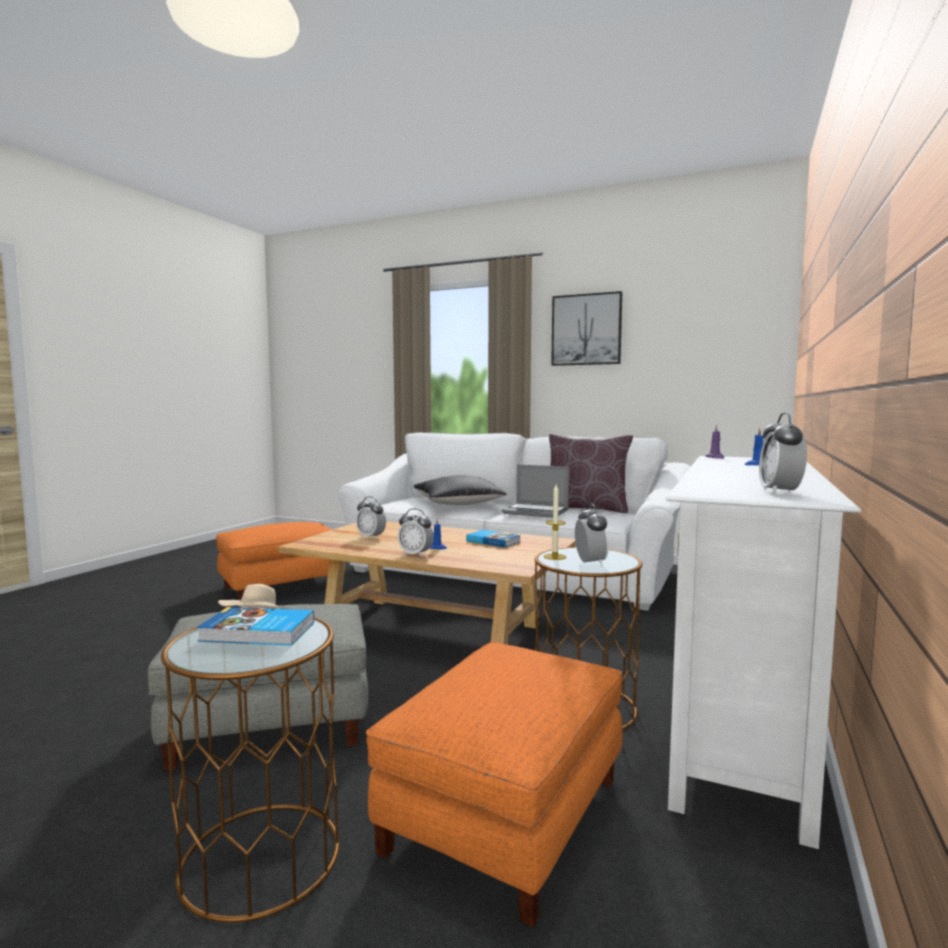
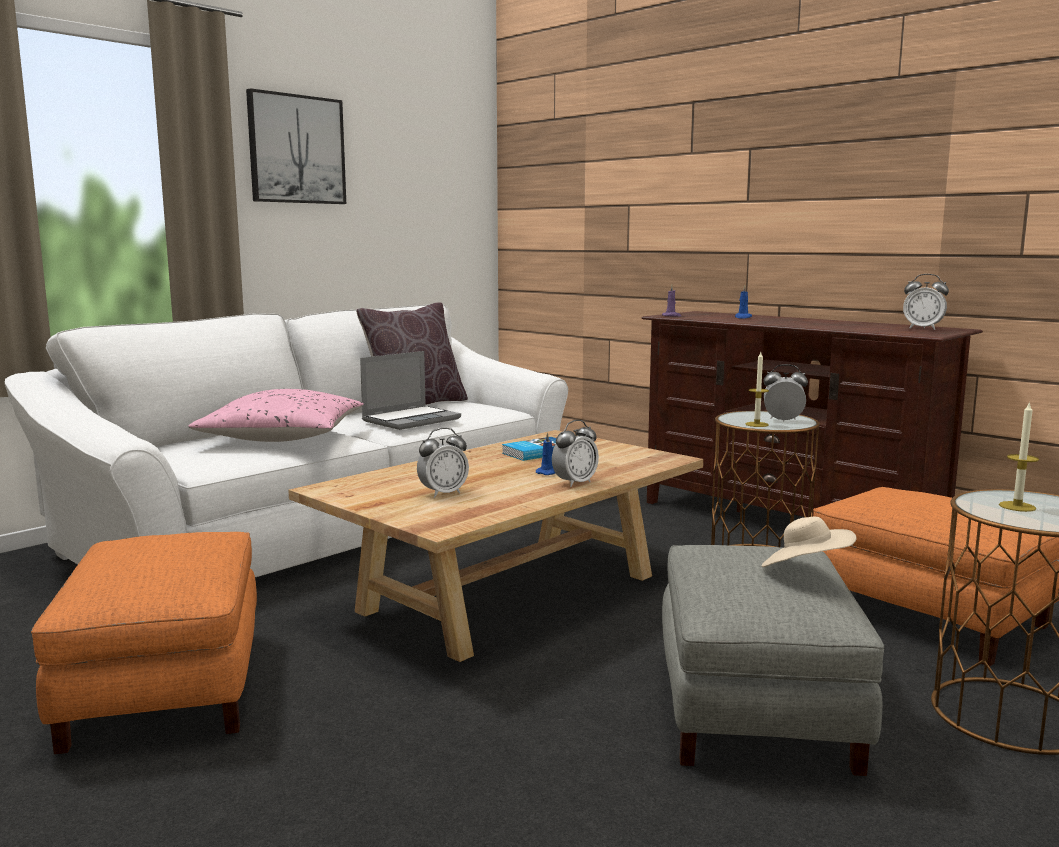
camera: 70 degrees left, 5 degrees up
(258, 632) = (1017, 506): book -> candle
(458, 504) = (283, 438): black pillow -> pink pillow
(742, 717) = (788, 522): white tv stand -> brown tv stand

